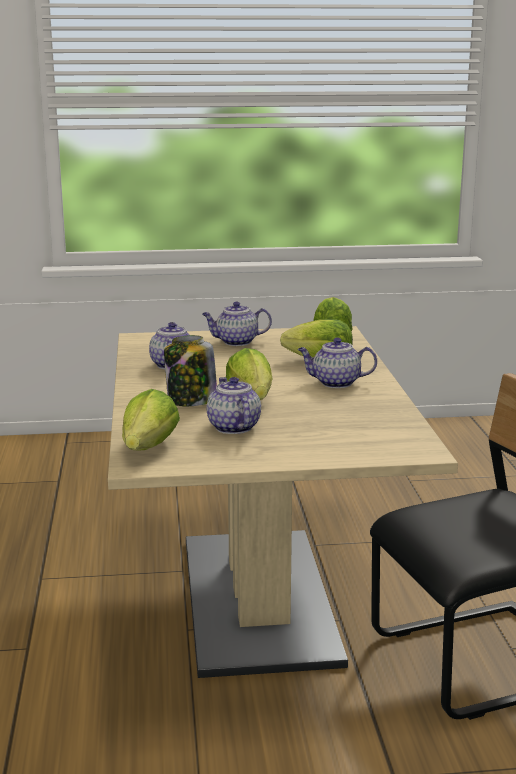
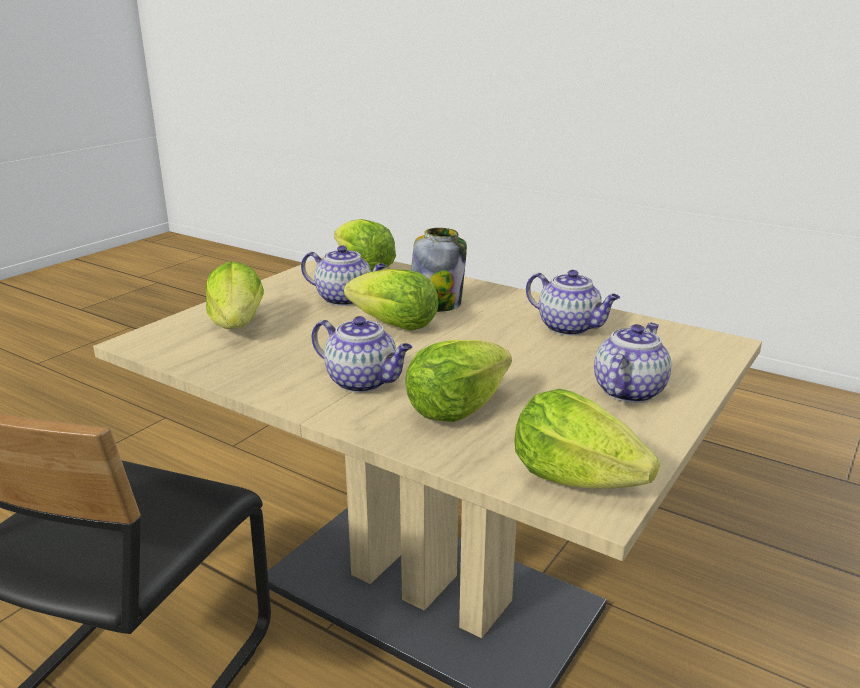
camera: 130 degrees right, 5 degrees up
(335, 383) = (363, 382): teapot -> teapot turned 75 degrees clockwise
(341, 437) = (237, 325): none -> lettuce

